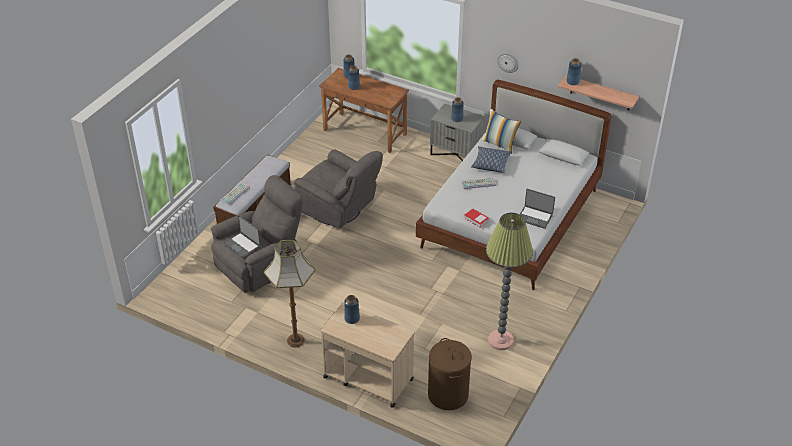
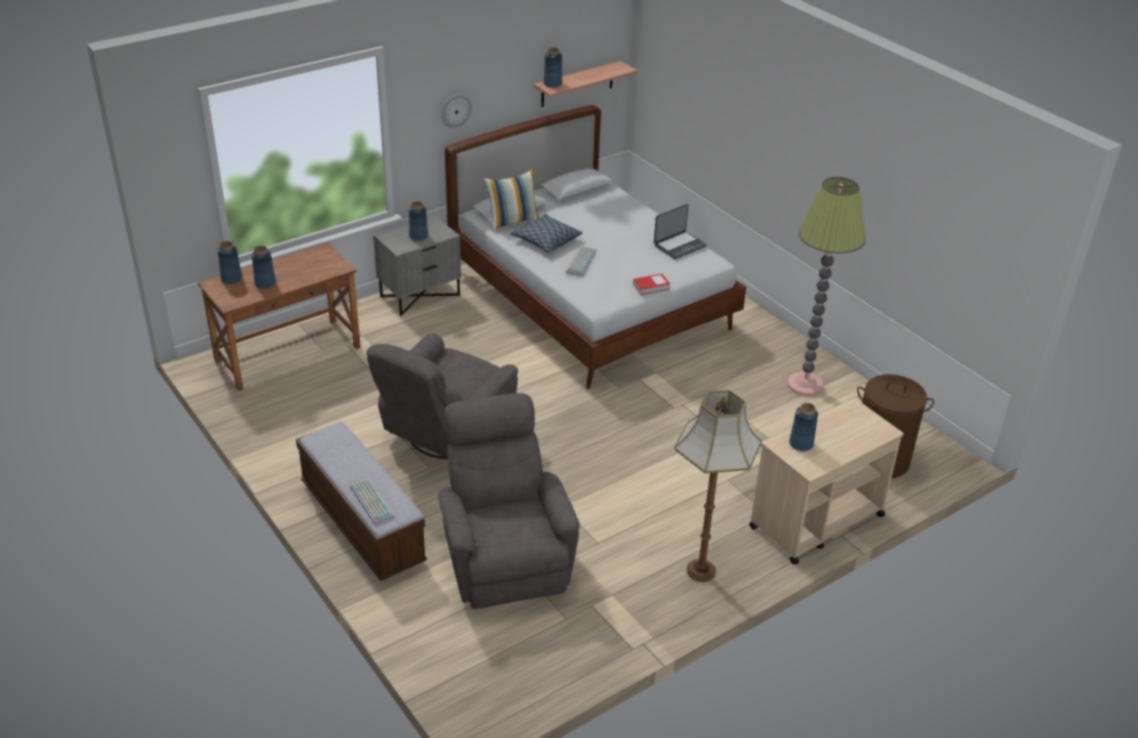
camera: 65 degrees left, 5 degrees down
(242, 245) = (515, 528): laptop -> none
(339, 210) = (445, 436): grey armchair -> grey armchair turned 150 degrees clockwise

